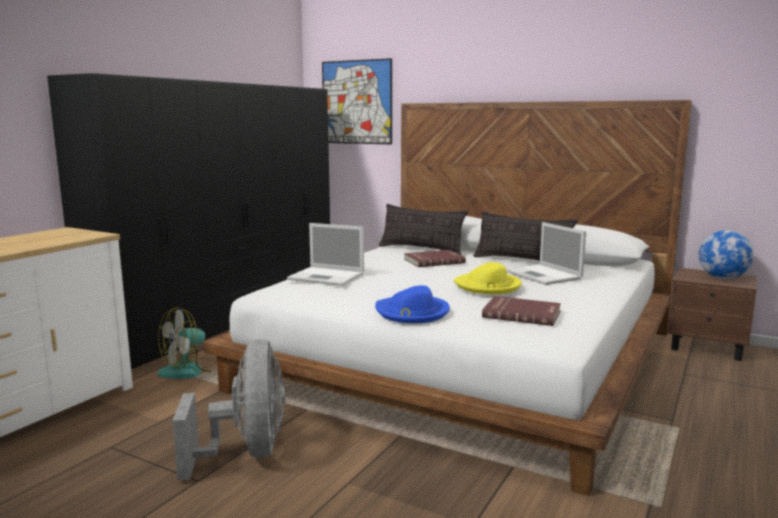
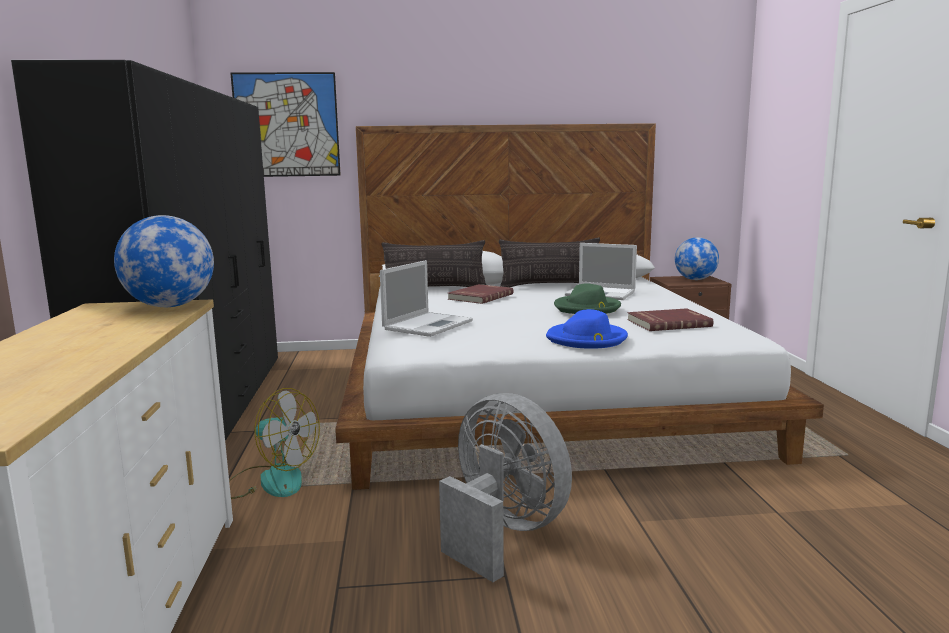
camera: 35 degrees left, 0 degrees up
(85, 235) = (170, 306): none -> globe
(190, 370) = (271, 480): fan -> fan turned 75 degrees counterclockwise
(327, 277) = (428, 325): laptop -> laptop turned 45 degrees counterclockwise
(488, 286) = (587, 308): yellow hat -> green hat

